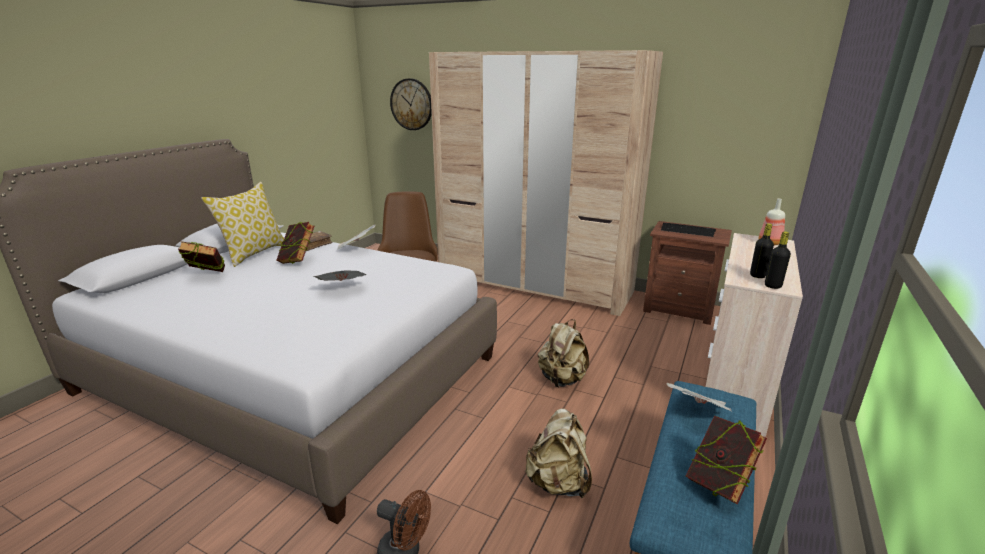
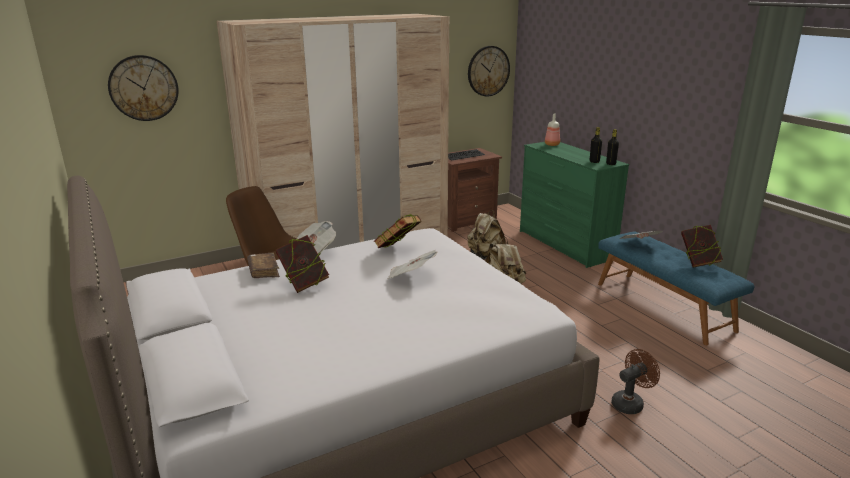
camera: 55 degrees left, 0 degrees up
(207, 277) = (273, 336): book -> book (398, 250)
(254, 253) = (234, 303): pillow -> none
(558, 483) = (606, 330): beige backpack -> beige backpack (485, 256)
(734, 384) = (564, 245): beige dresser -> green dresser
(764, 133) = (488, 71): none -> wall clock

